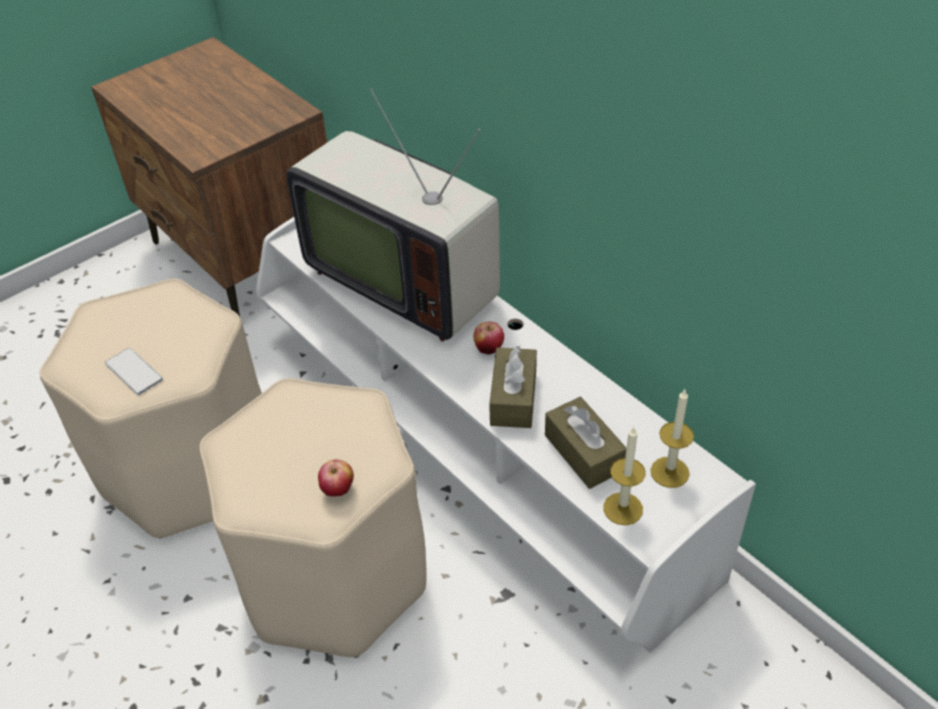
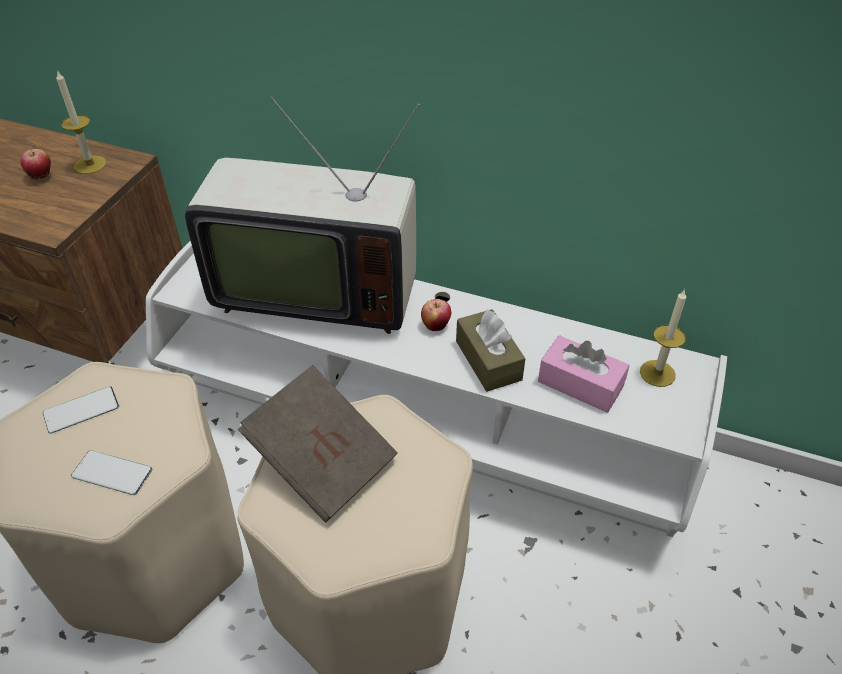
camera: 30 degrees left, 0 degrees up
(143, 314) = (81, 410): none -> phone
(289, 424) = (323, 460): none -> brown book
(338, 491) = (419, 504): apple -> apple (41, 177)
(584, 453) = (580, 384): brown tissue box -> pink tissue box
(623, 508) = (645, 418): candle -> candle (90, 165)

